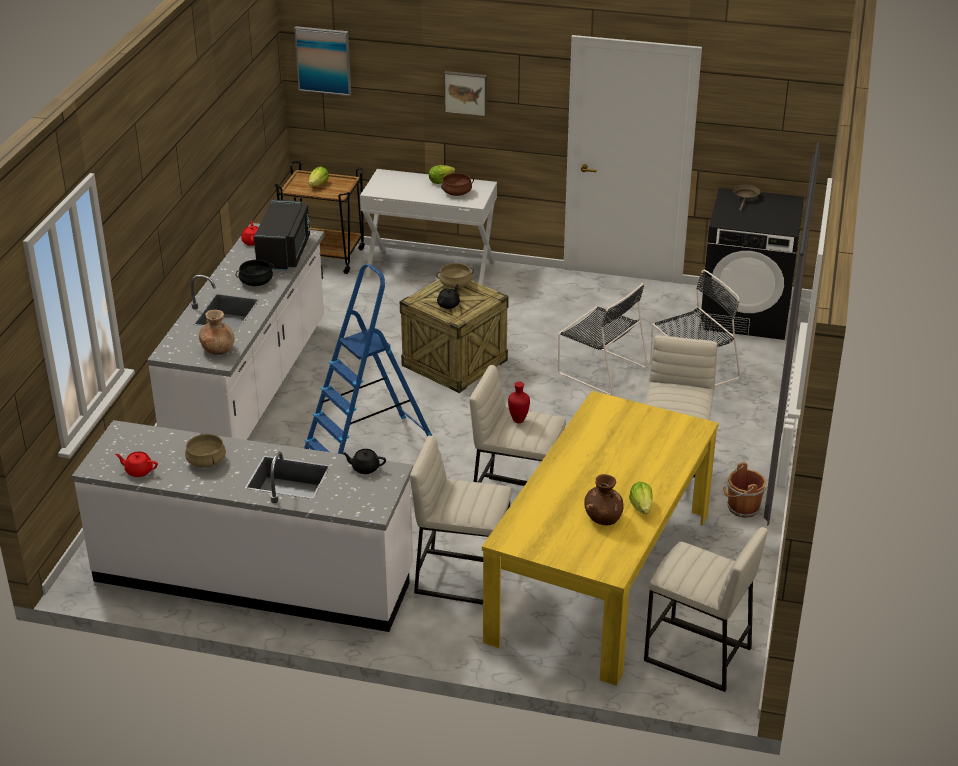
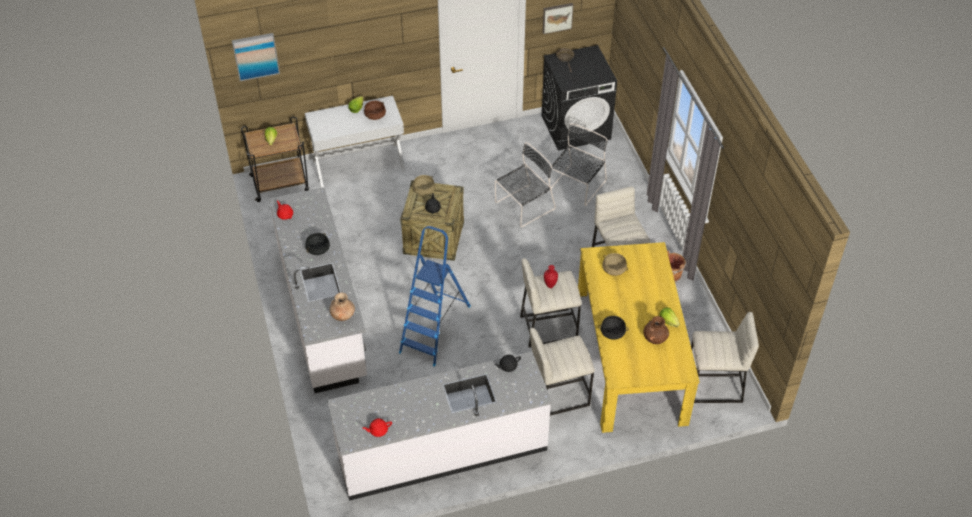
camera: 30 degrees left, 15 degrees up
(207, 461) = (412, 404): beige cooking pot -> beige cooking pot (614, 269)
(285, 253) = (315, 216): black microwave -> none
(466, 92) = (365, 47): picture -> picture (557, 17)
(548, 490) = (612, 332): none -> black cooking pot
(600, 369) = (523, 206): black chair -> black chair turned 45 degrees counterclockwise

